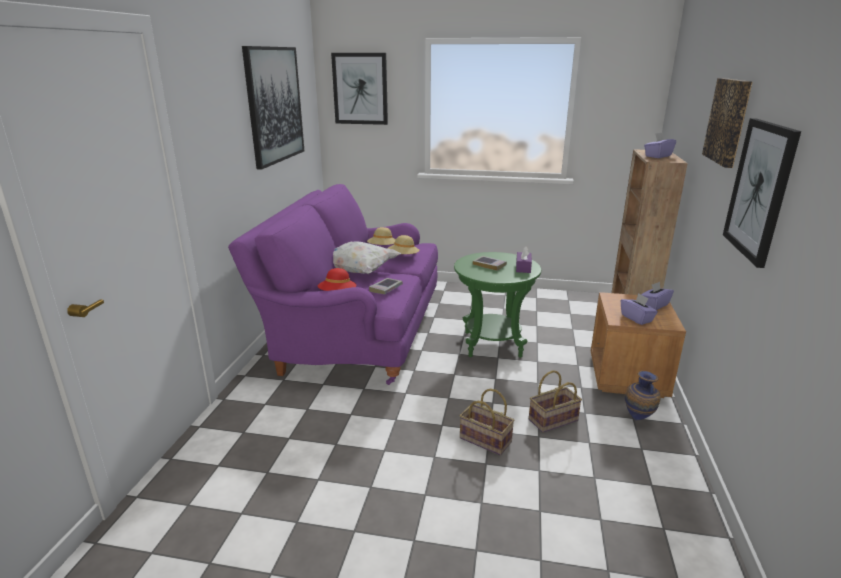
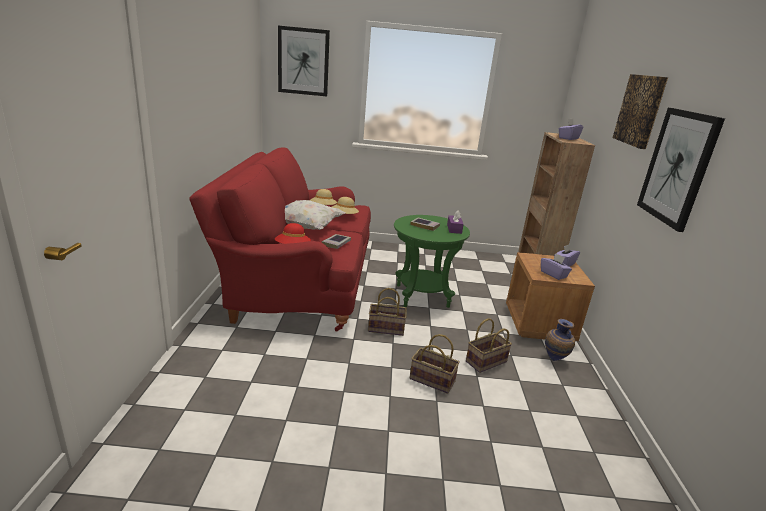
camera: 10 degrees left, 0 degrees up
(274, 105) = (229, 67): picture -> none
(354, 332) = (296, 284): purple sofa -> red sofa
(445, 381) = (387, 328): none -> basket

